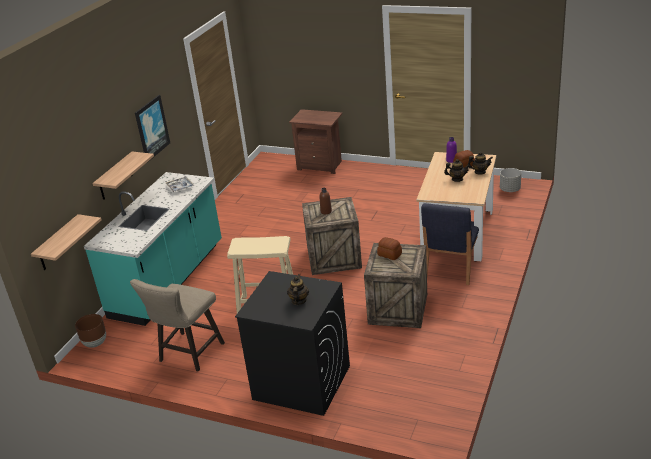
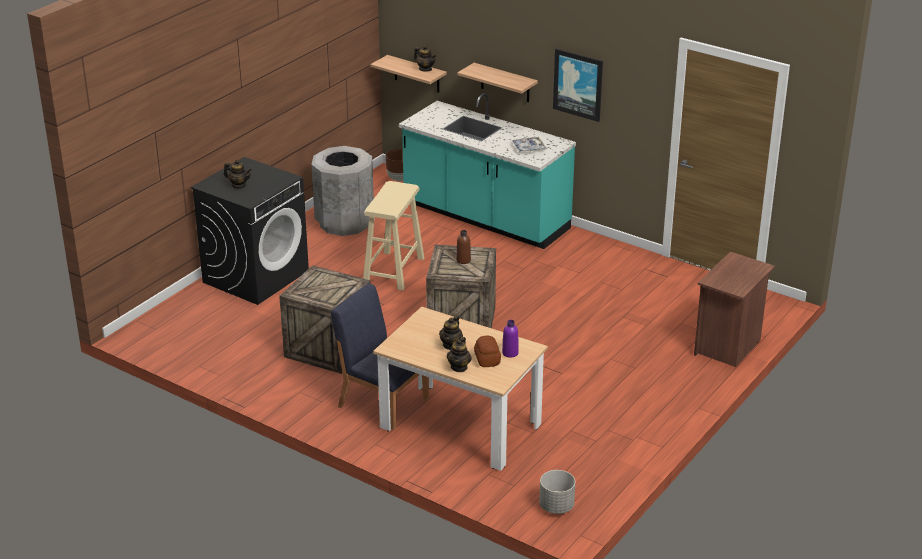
camera: 100 degrees right, 0 degrees up
(72, 225) = (425, 69): none -> teapot
(188, 355) = (344, 223): beige stool -> grey trash can
(389, 255) = (336, 285): bread -> none

